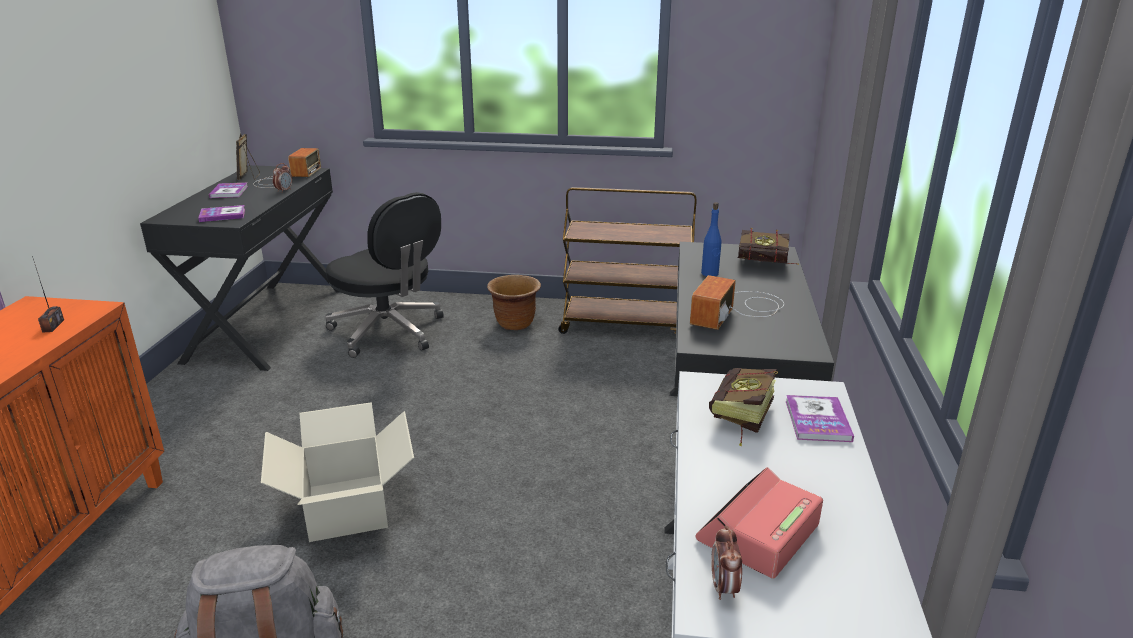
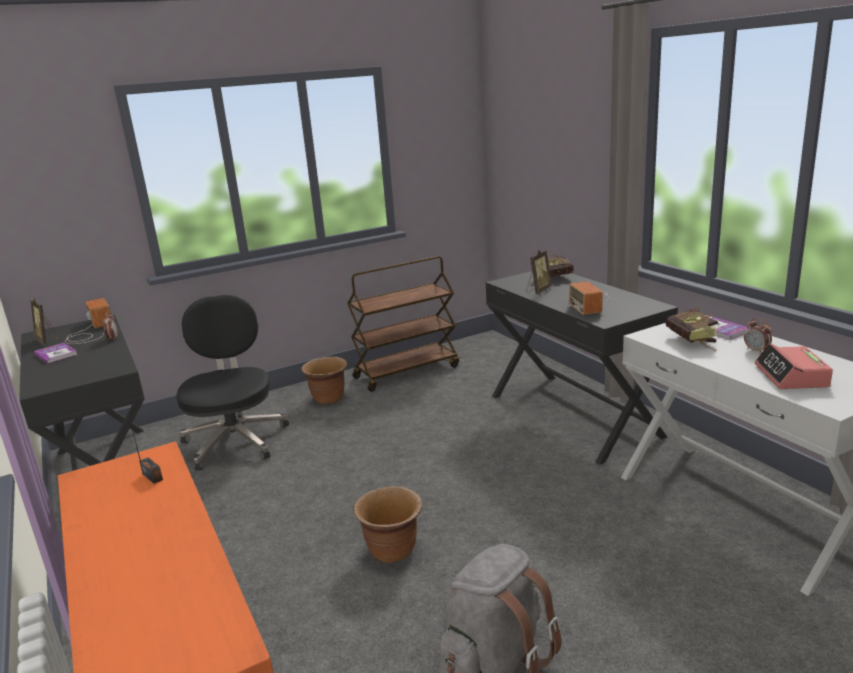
camera: 35 degrees left, 5 degrees down
(222, 215) = (96, 369): book -> none
(348, 507) = (393, 551): cardboard box -> brown planter
(389, 332) = (235, 440): black office chair -> black office chair turned 105 degrees counterclockwise
(710, 274) = (538, 291): blue bottle -> picture frame
(724, 588) = (822, 398): alarm clock -> alarm clock (756, 350)

